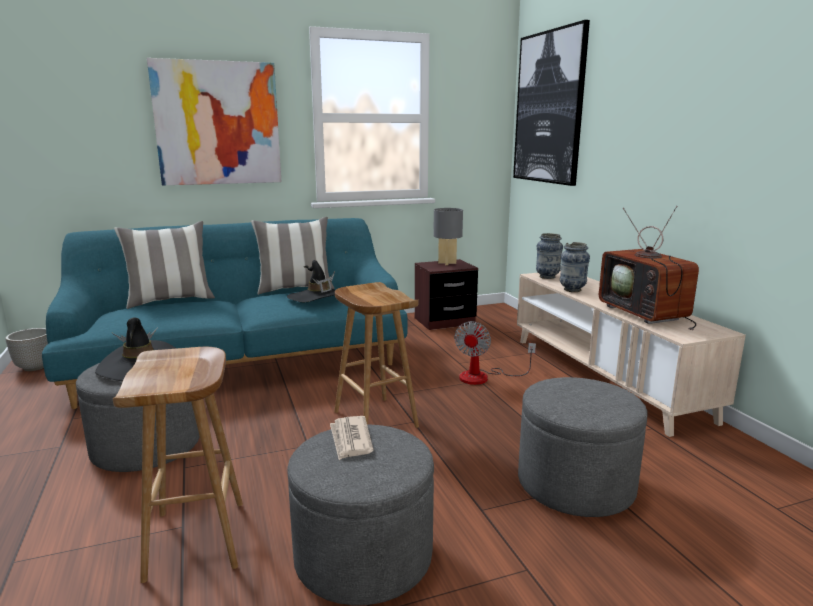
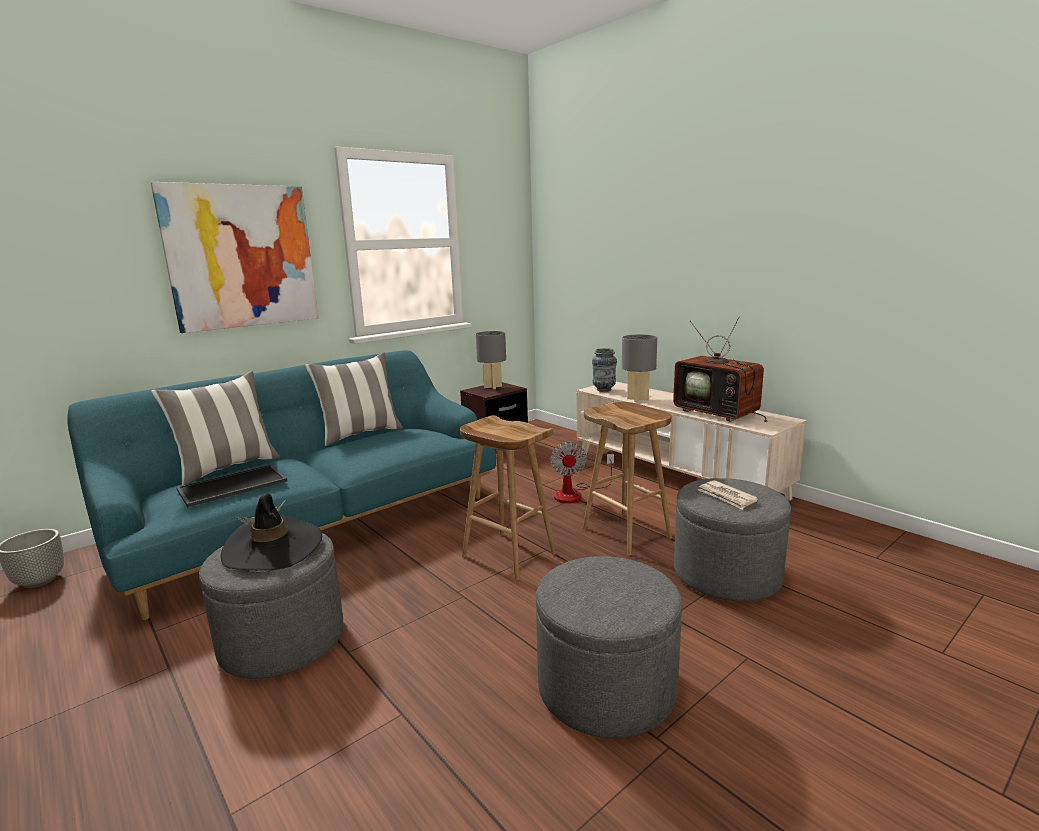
camera: 20 degrees left, 0 degrees up
(157, 314) = (232, 486): none -> tray
(197, 540) = (431, 722): brown stool -> brown stool (627, 533)
(317, 297) = (399, 440): black hat -> none
(350, 440) = (584, 576): newspaper -> newspaper (726, 497)
(549, 108) = (576, 229): picture -> none
(572, 290) = (638, 399): vase -> grey table lamp

